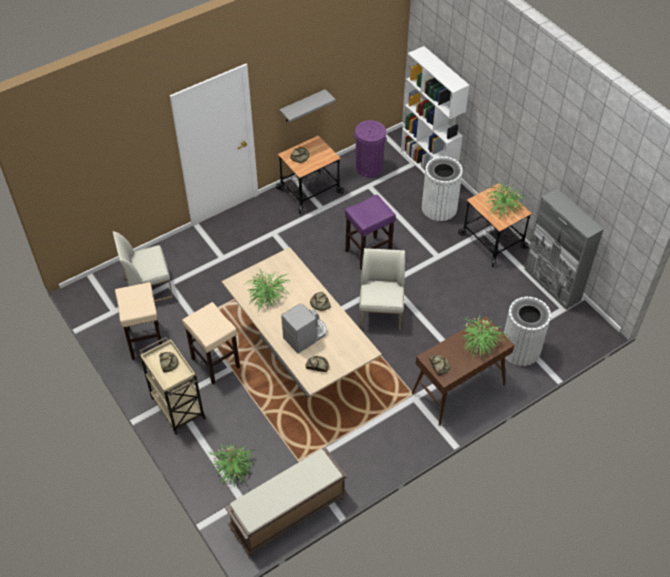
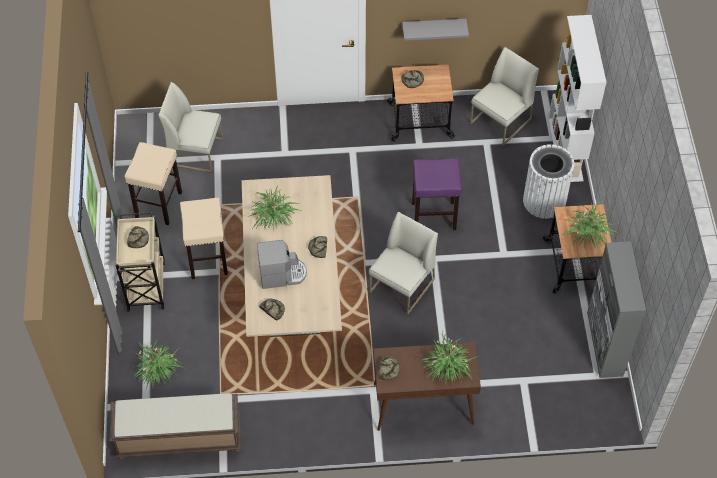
camera: 30 degrees right, 5 degrees up
(369, 167) = (501, 121): purple trash can -> white chair
(520, 349) = (518, 395): white trash can -> none

